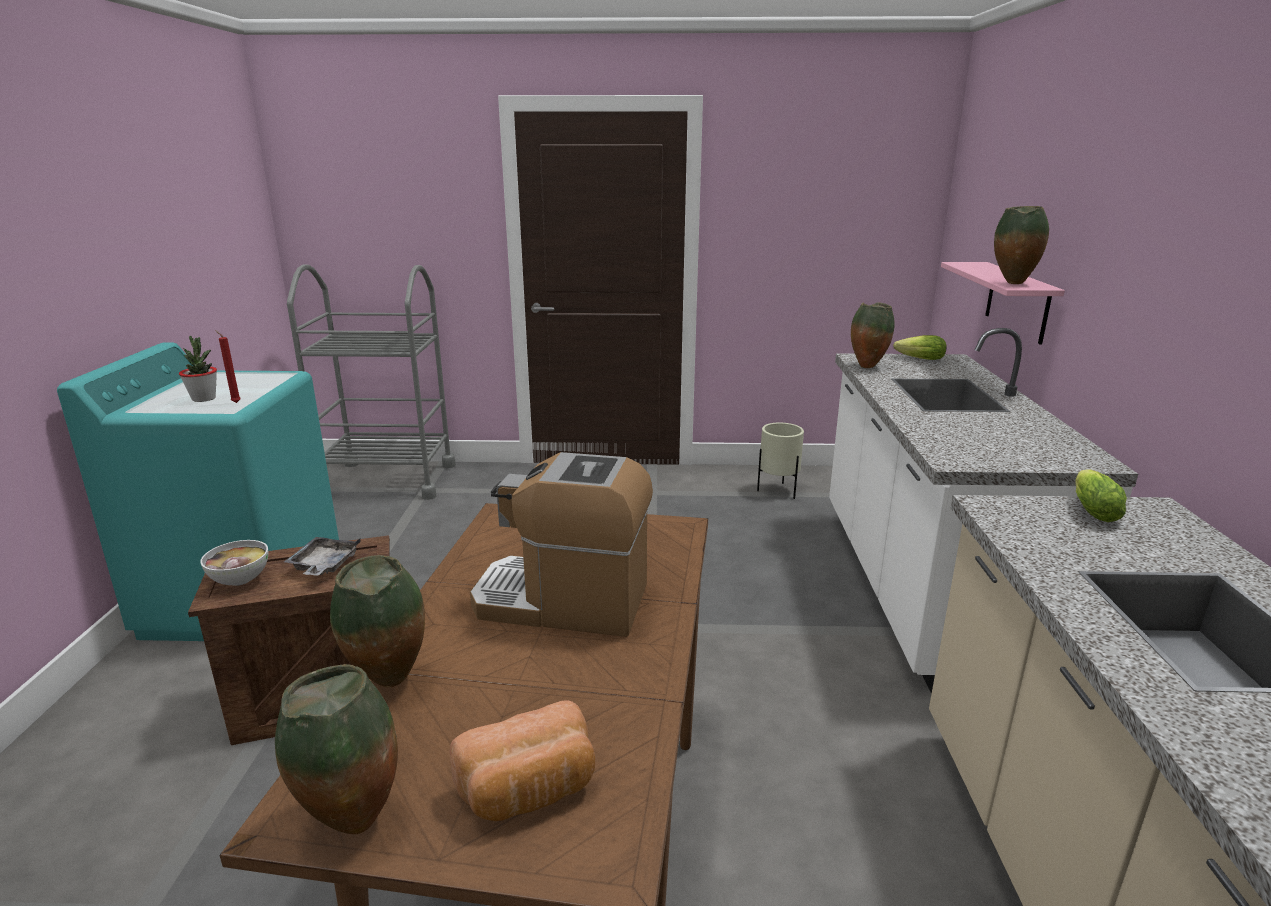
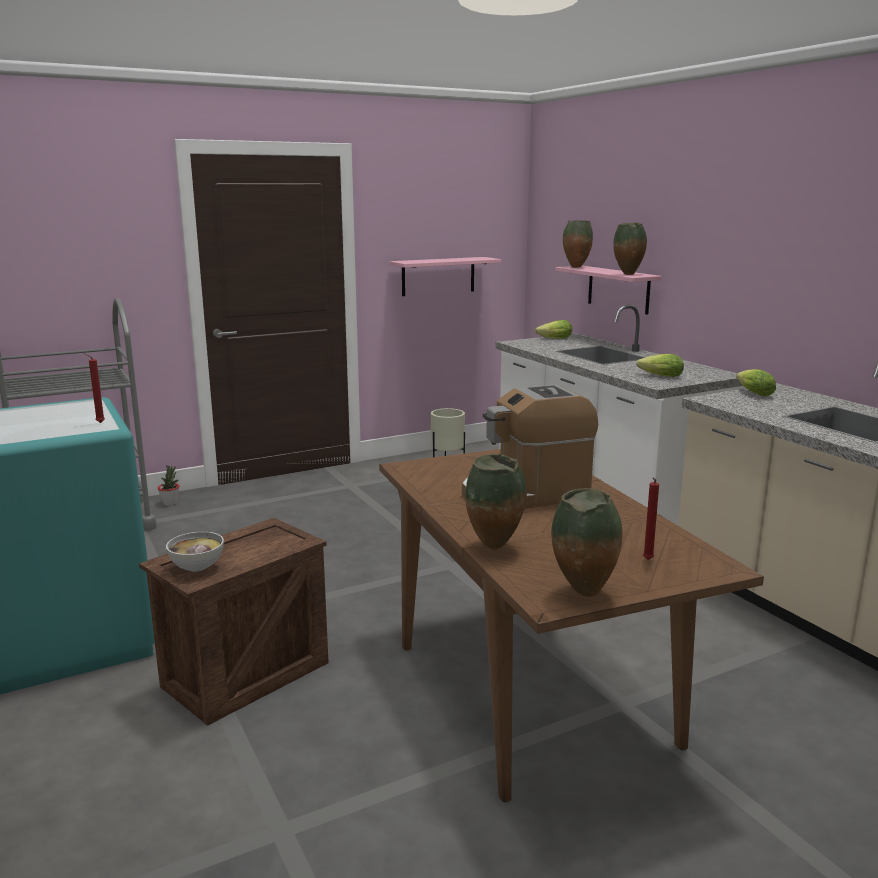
camera: 30 degrees left, 5 degrees down
(204, 399) = (58, 425): potted plant -> potted plant (170, 503)
(324, 565) = (253, 544): grey tray -> none
(530, 791) = (647, 560): bread -> red candle
(808, 261) = (438, 276): none -> pink shelf
(867, 367) = (530, 346): vase -> vase (575, 267)
(976, 446) = (658, 376): none -> lettuce

